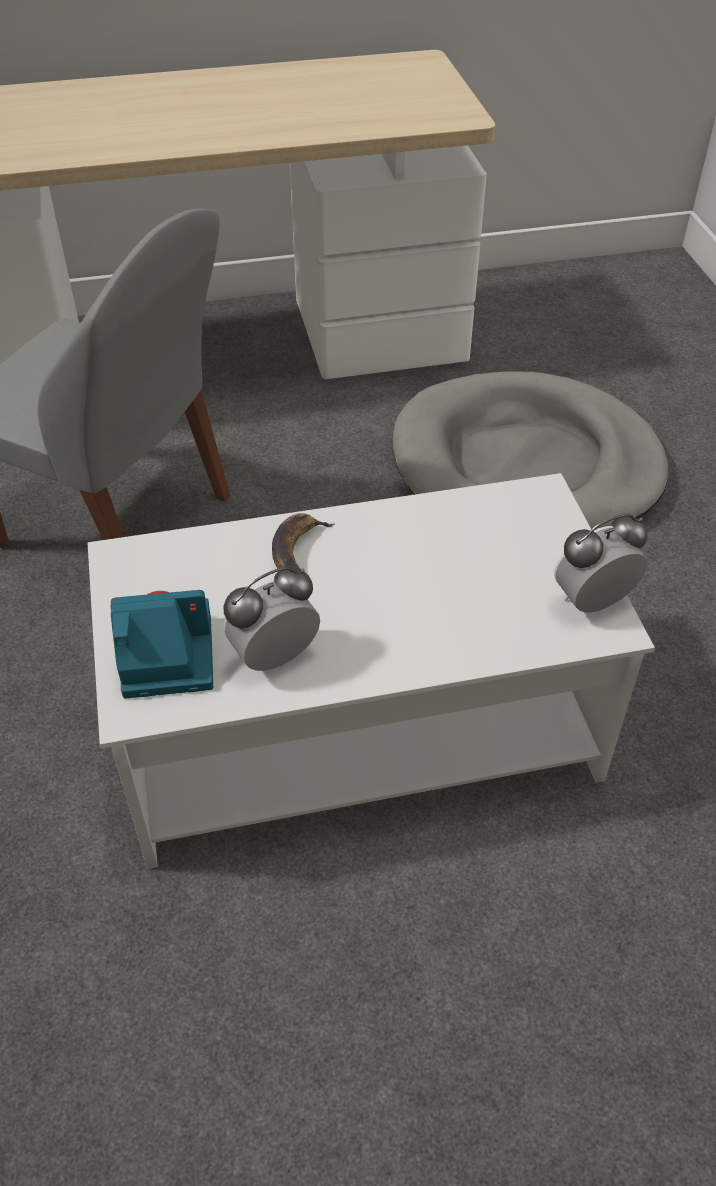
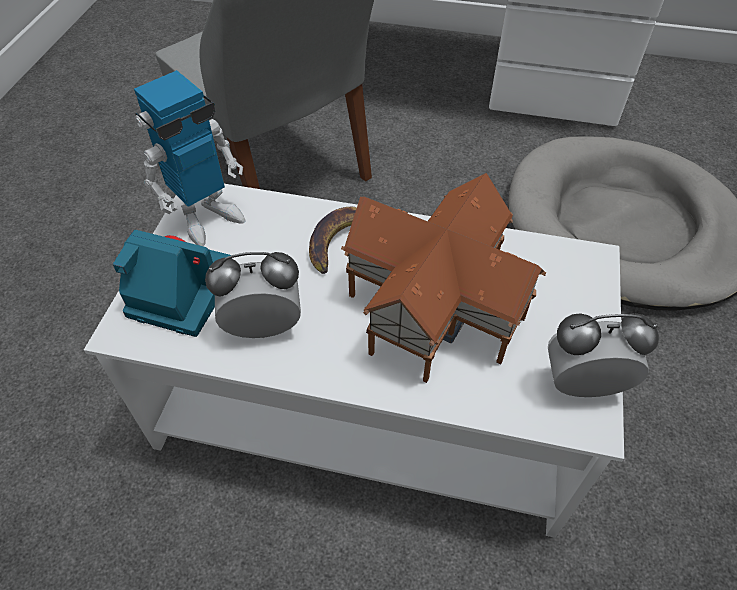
camera: 25 degrees right, 5 degrees up
(142, 575) = (207, 217): none -> toy robot
(431, 583) = (436, 310): none -> toy house

